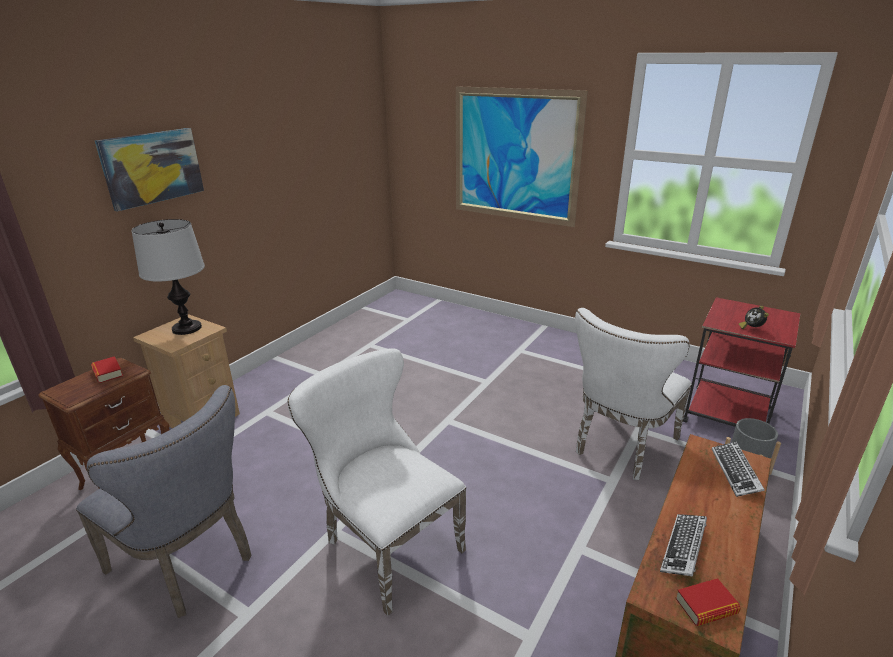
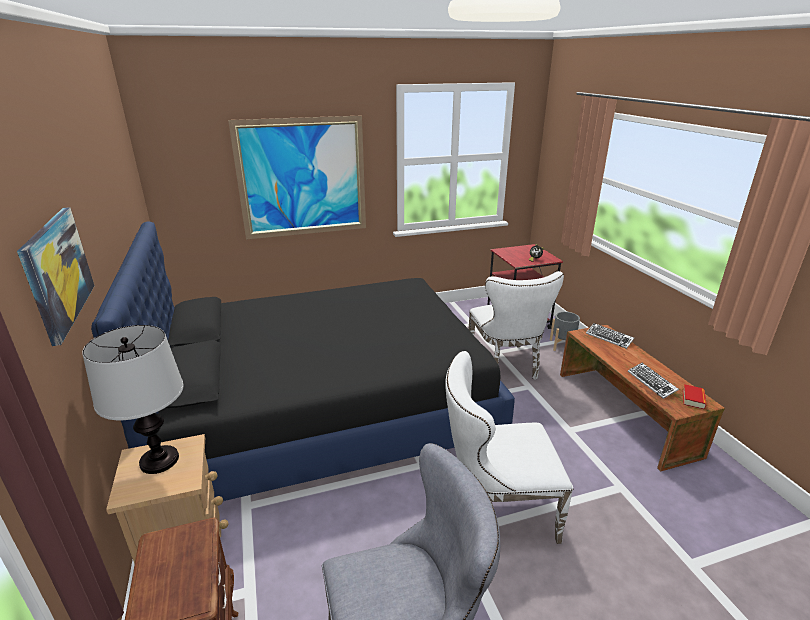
camera: 50 degrees left, 0 degrees up
(107, 373) = (172, 554): book -> none
(403, 385) = (326, 410): none -> black bed

